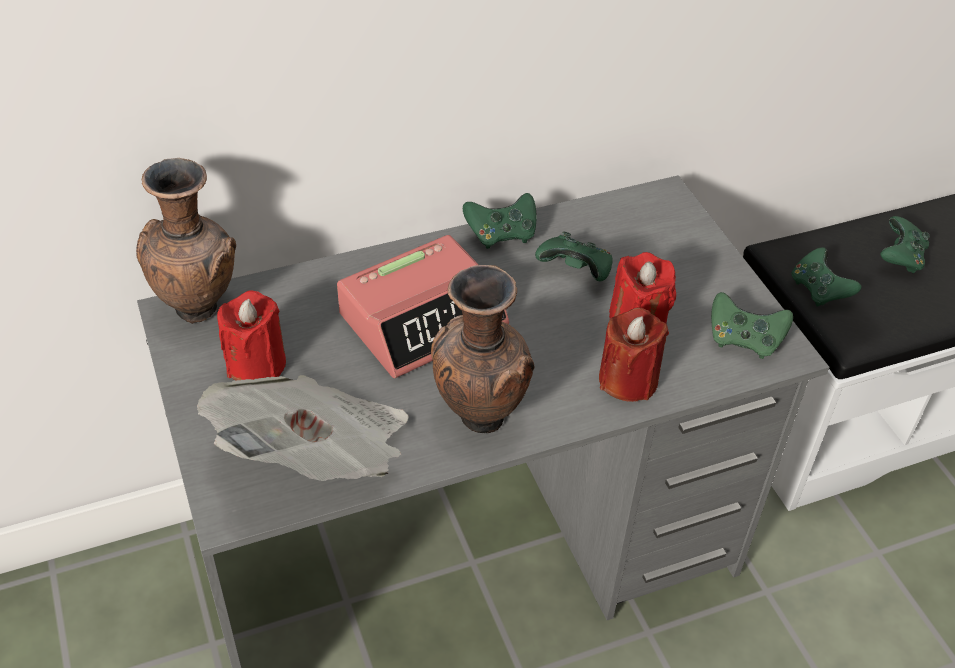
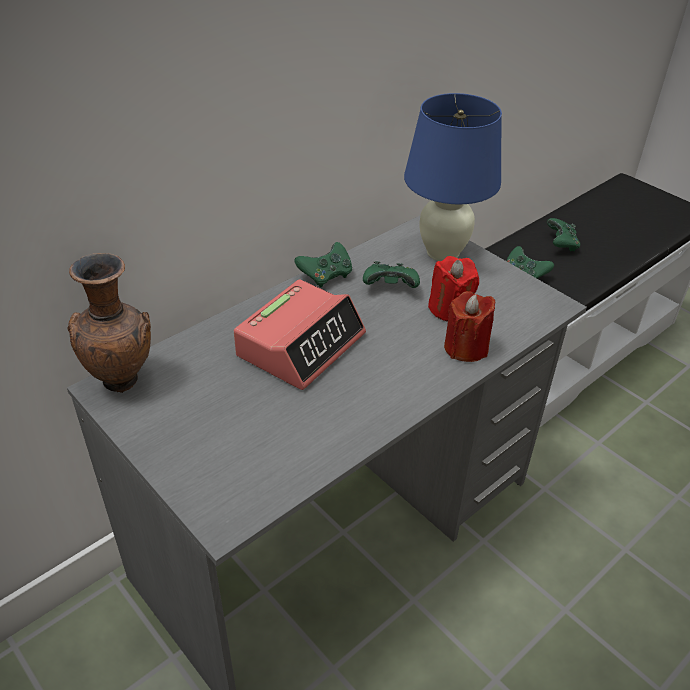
camera: 20 degrees left, 5 degrees down
(256, 363) = (189, 408): red candle -> none
(317, 457) = (273, 462): newspaper -> none
(478, 417) = (377, 400): brown vase -> none
(674, 238) = (443, 252): none -> blue table lamp
(743, 340) = (524, 303): green game controller -> none

